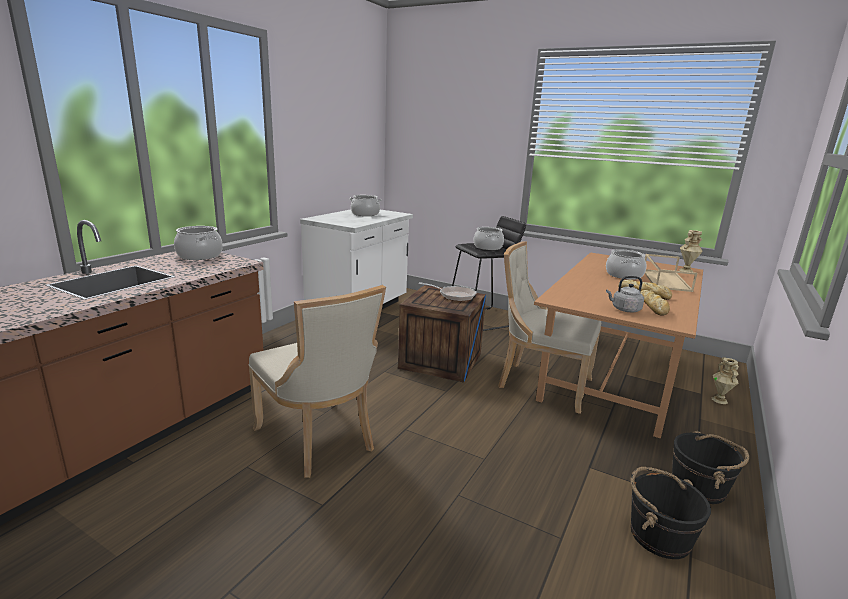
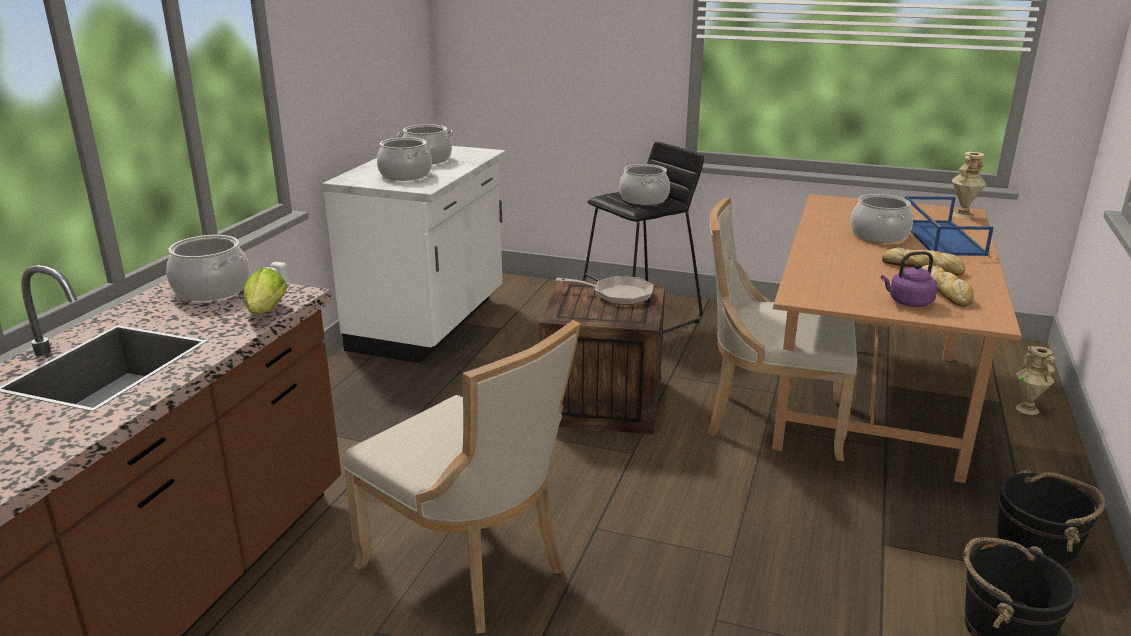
camera: 10 degrees left, 5 degrees up
(218, 268) = (265, 313): none -> lettuce
(347, 219) = (405, 175): none -> cooking pot
(624, 309) = (908, 302): grey kettle -> purple kettle
(664, 280) = (940, 237): beige tray -> blue tray

